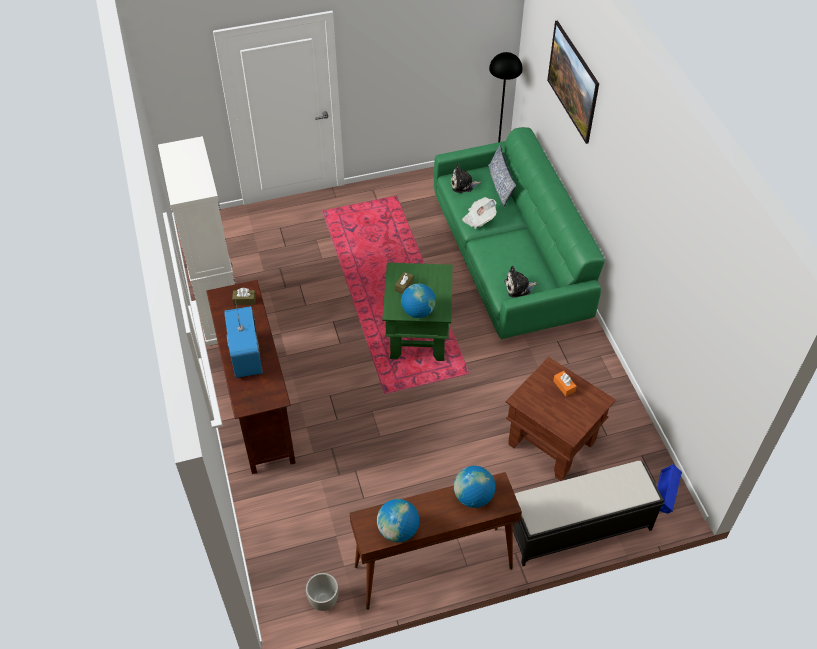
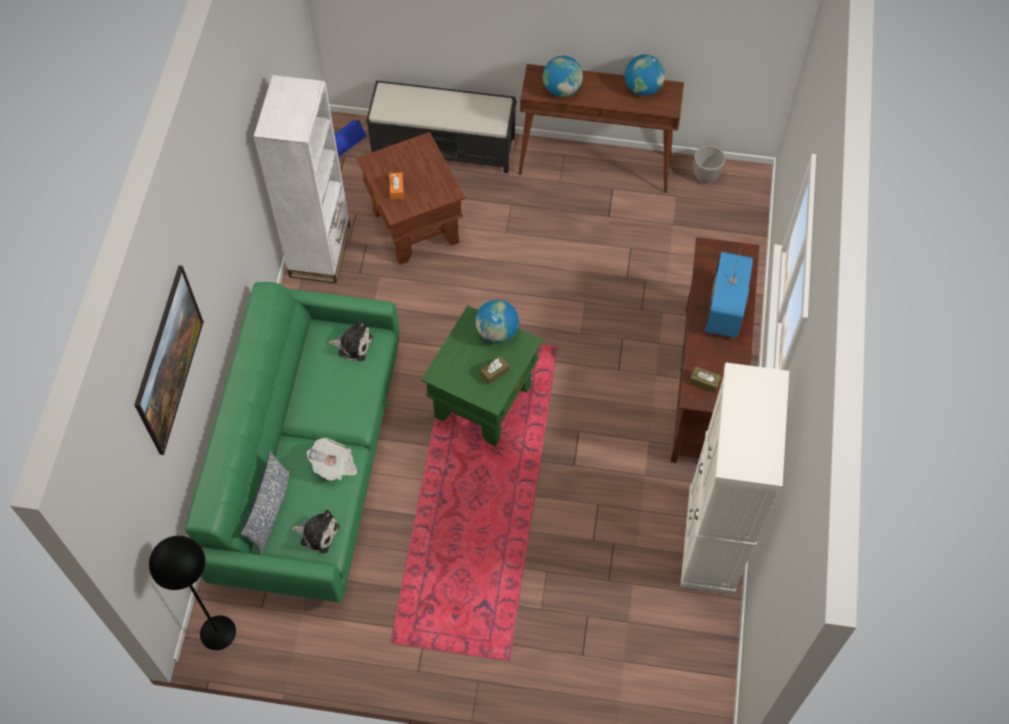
camera: 155 degrees left, 10 degrees up
(609, 394) = (320, 251): none -> white bookcase

